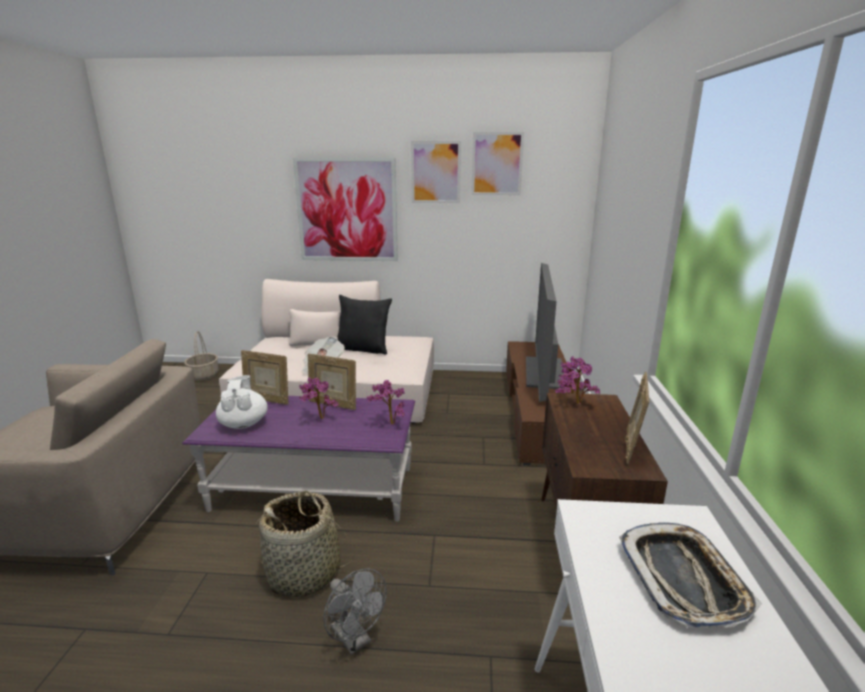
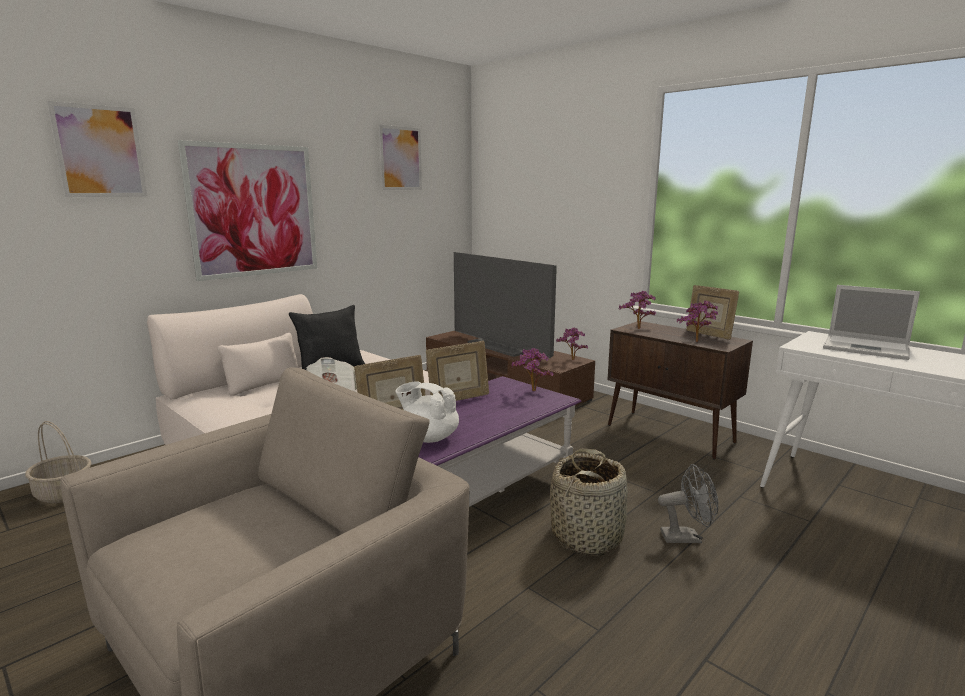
camera: 50 degrees left, 5 degrees down
(318, 419) = (478, 410): potted plant -> potted plant (697, 342)
(435, 172) = (348, 165): picture -> picture (100, 151)
(683, 579) = (867, 348): tray -> laptop

